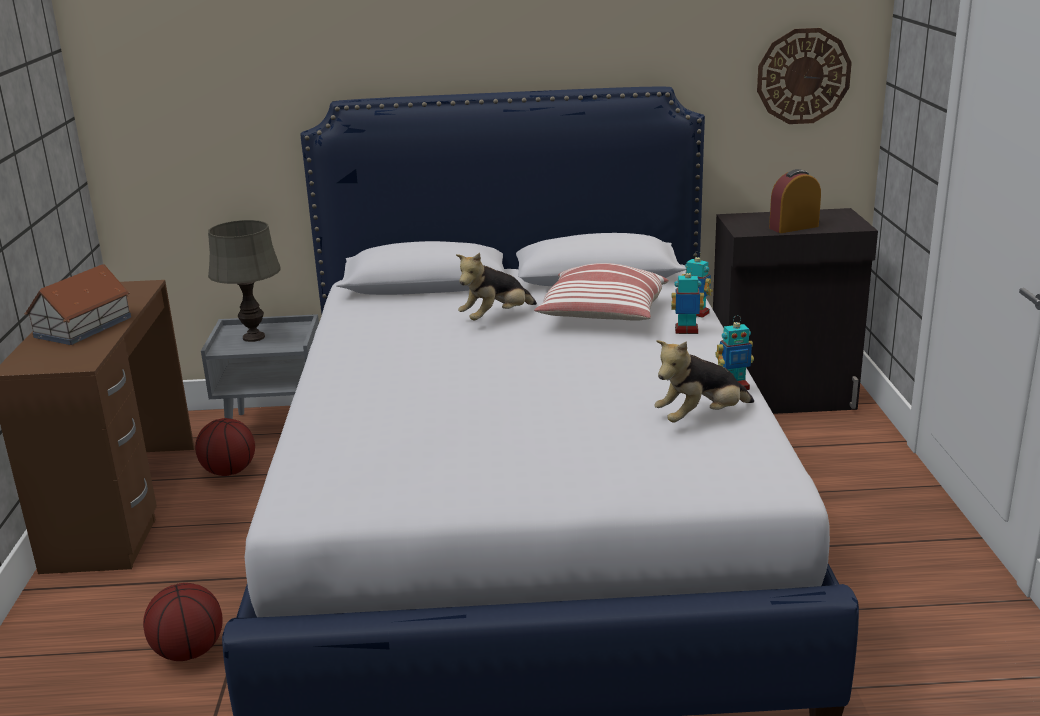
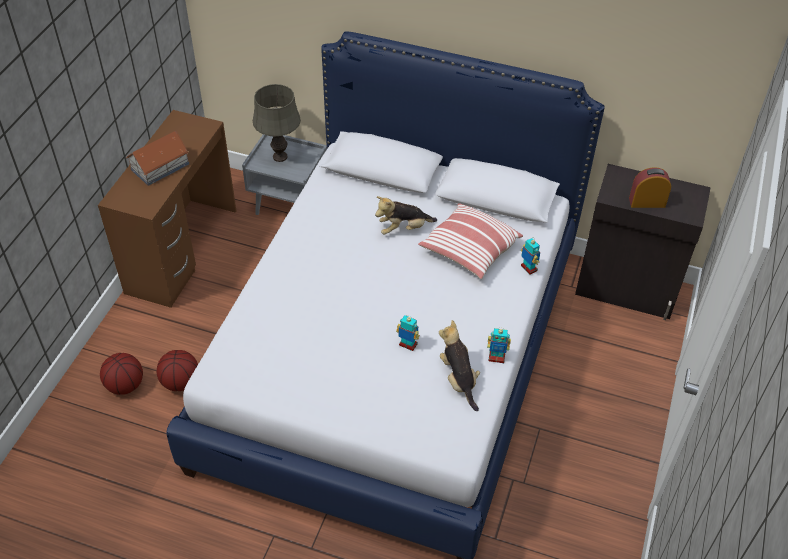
camera: 20 degrees right, 25 degrees up
(229, 471) = (248, 241): basketball -> basketball (125, 385)
(686, 331) = (509, 287): toy robot -> toy robot (408, 345)
(701, 418) = (458, 379): plush toy -> plush toy turned 75 degrees clockwise
(803, 76) = (691, 96): wall clock -> none

